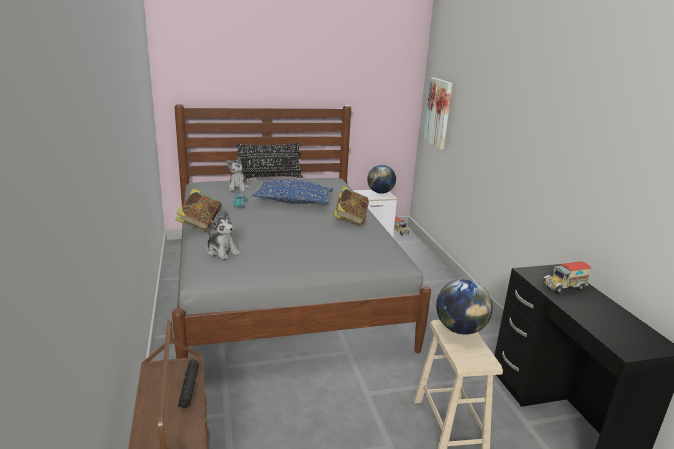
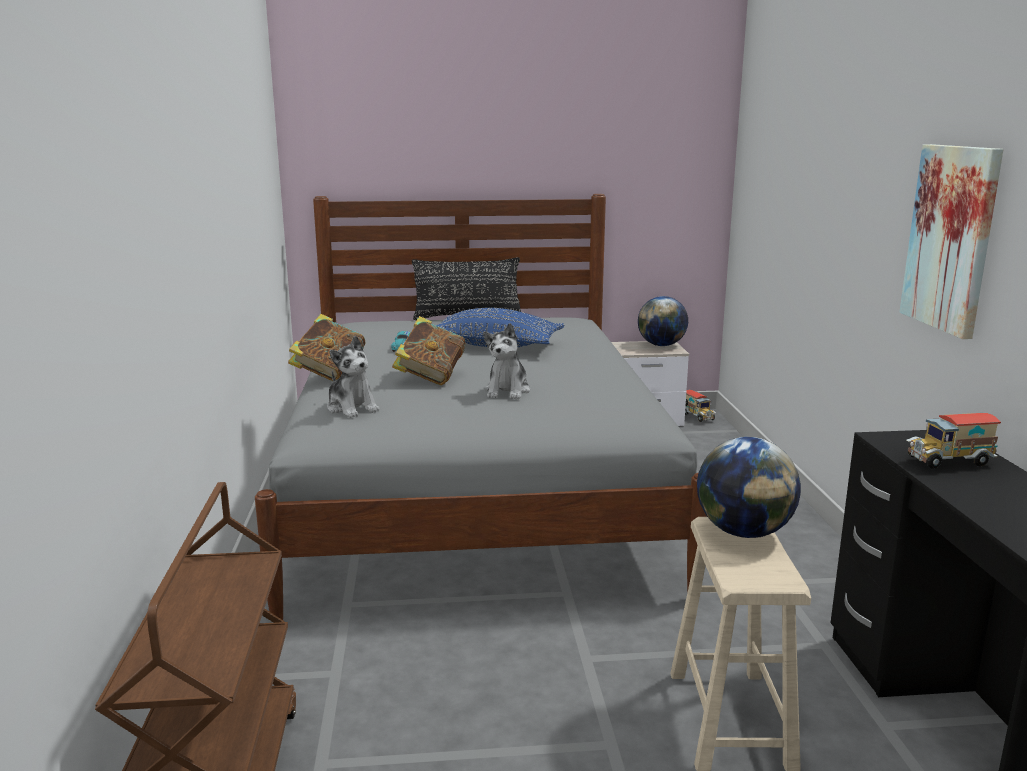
camera: 10 degrees right, 5 degrees down
(189, 388) = (242, 592): black flashlight -> none
(238, 188) = (410, 328): plush toy -> plush toy (507, 391)
(350, 220) = (584, 371): book -> book (430, 377)
(438, 112) = (757, 198): picture -> picture (951, 238)

